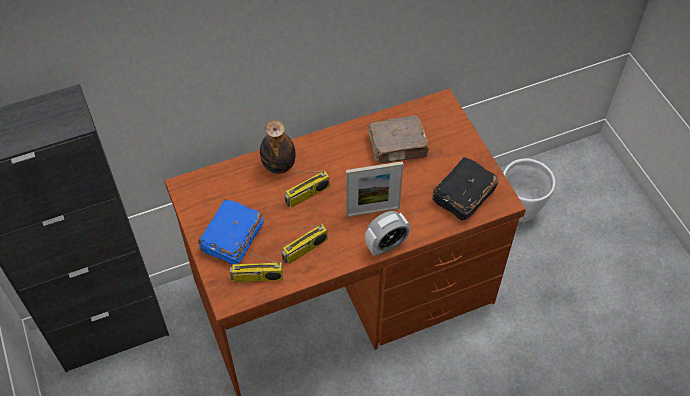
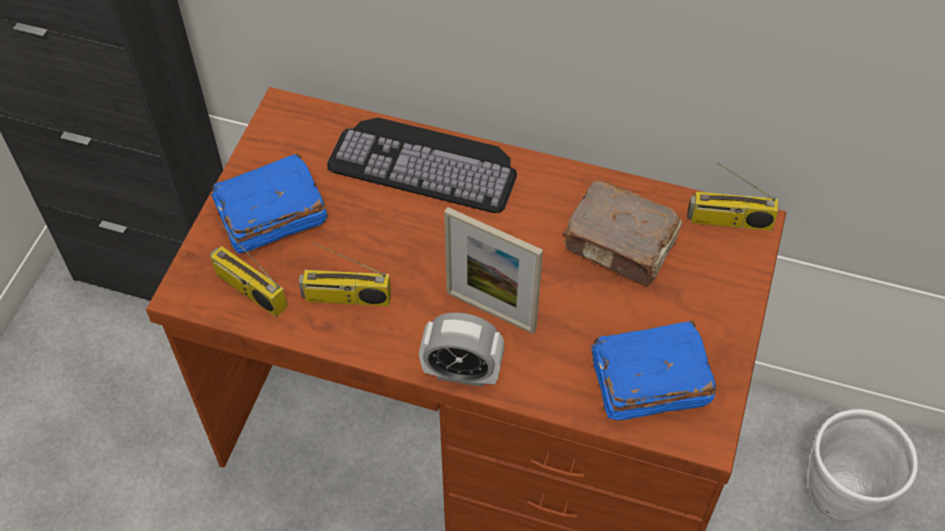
camera: 40 degrees right, 0 degrees up
(279, 166) = (427, 162): bottle -> keyboard
(307, 195) = (425, 226): radio -> radio (729, 221)
(462, 196) = (647, 382): black book -> blue book

